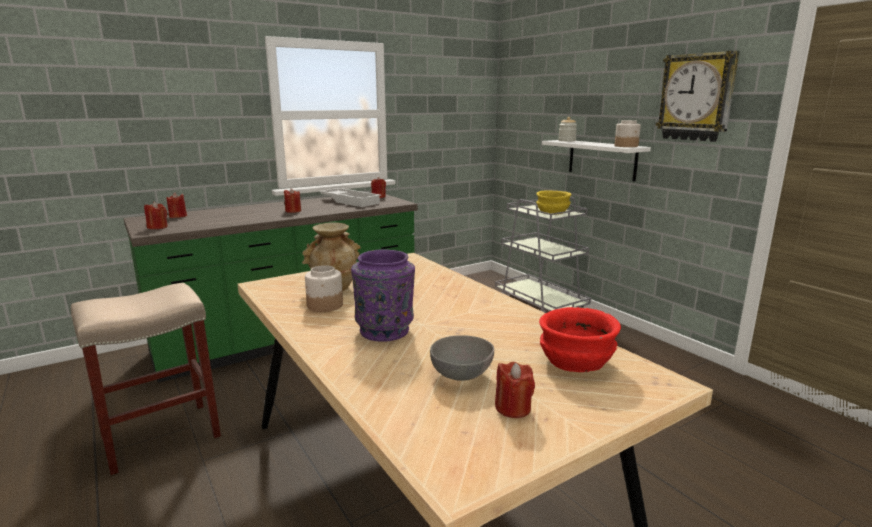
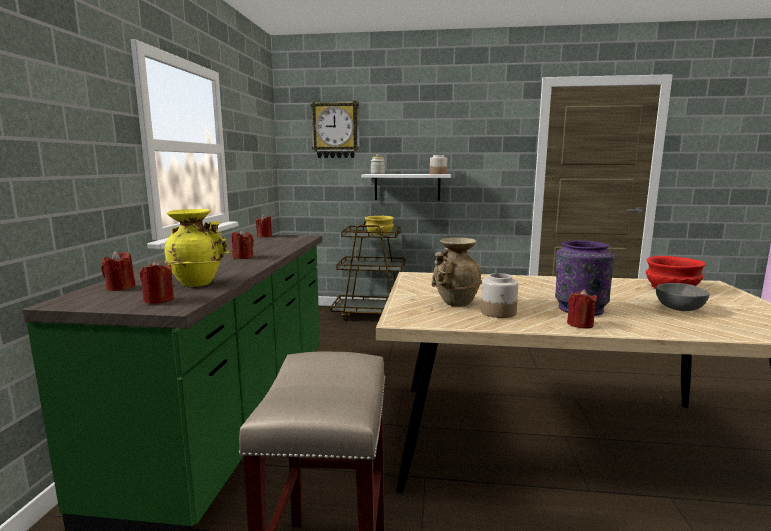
camera: 50 degrees left, 5 degrees down
(205, 222) = (197, 283): none -> yellow vase
(351, 201) = (257, 242): white tray -> none
(513, 408) = (734, 310): red candle -> red candle (580, 324)
(540, 304) = (372, 315): grey cart -> brown cart
(696, 97) = (482, 138): wall clock -> wall clock (336, 130)

